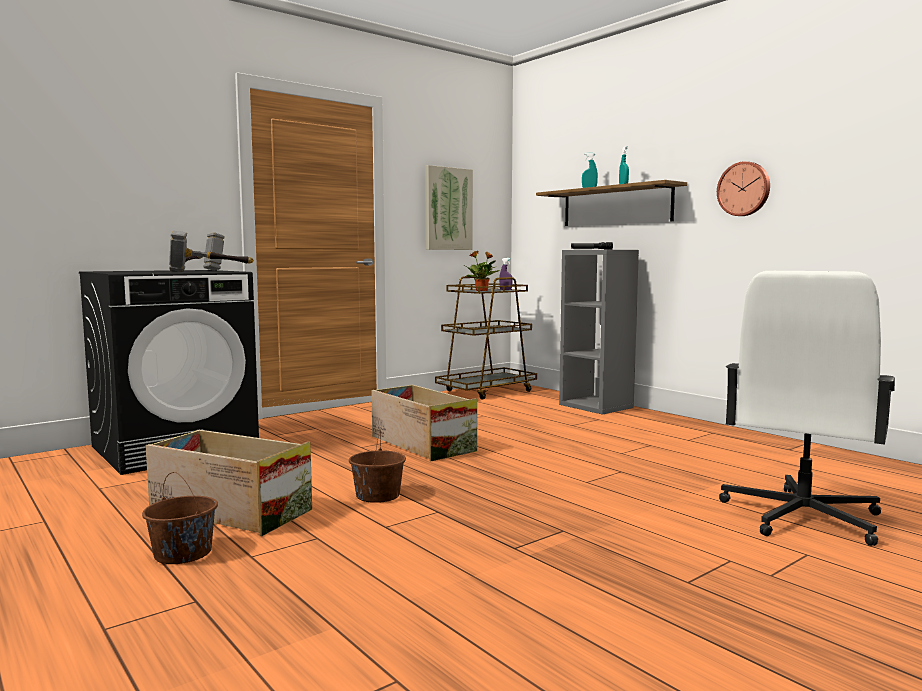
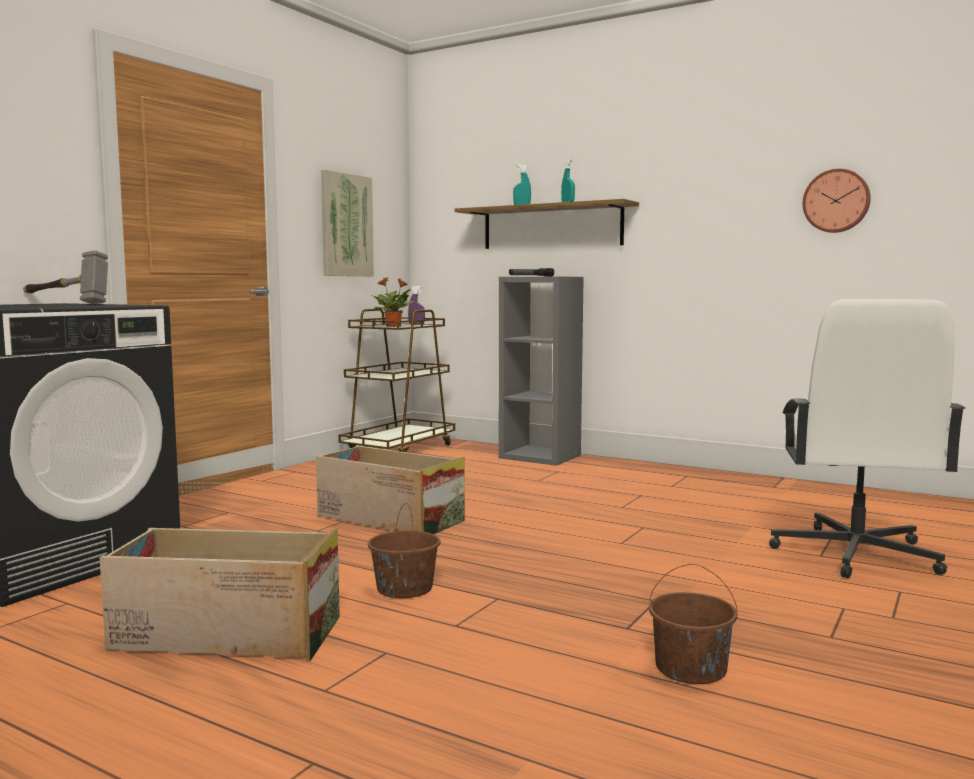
camera: 20 degrees left, 0 degrees up
(183, 553) = (224, 702): brown bucket -> brown bucket (691, 668)
(208, 271) = (102, 305): hammer -> none
(744, 189) = (705, 212): wall clock -> wall clock (836, 201)

